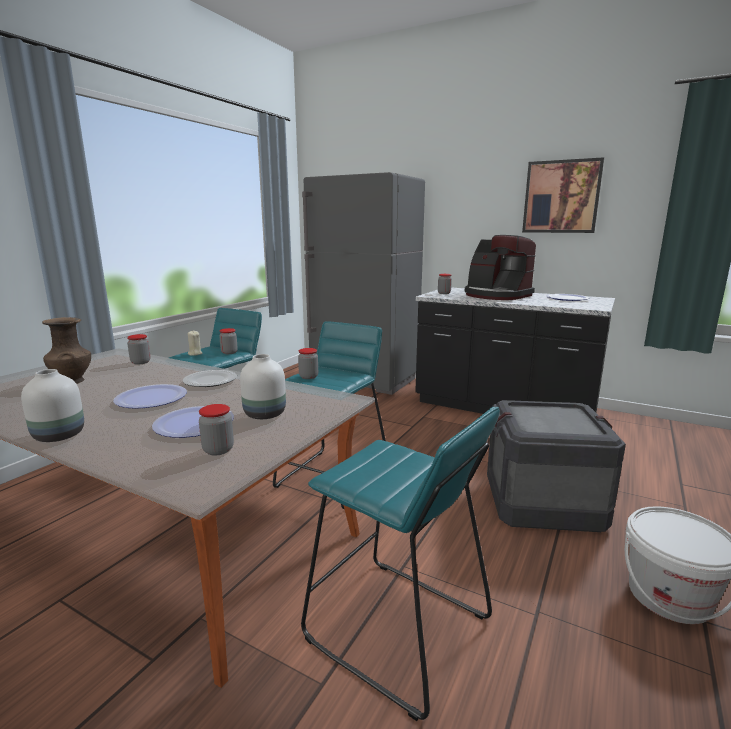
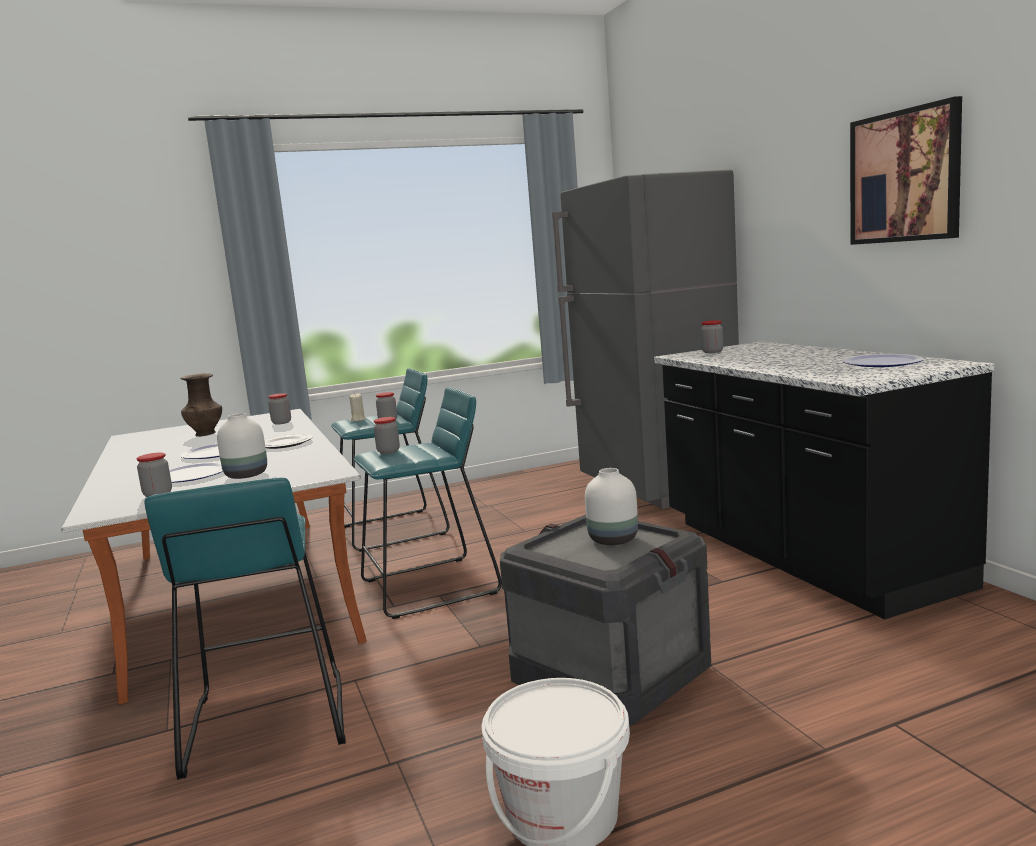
camera: 40 degrees right, 5 degrees down
(58, 435) = (113, 470): white vase -> white vase (612, 539)
(496, 295) = (778, 356): coffee machine -> none

